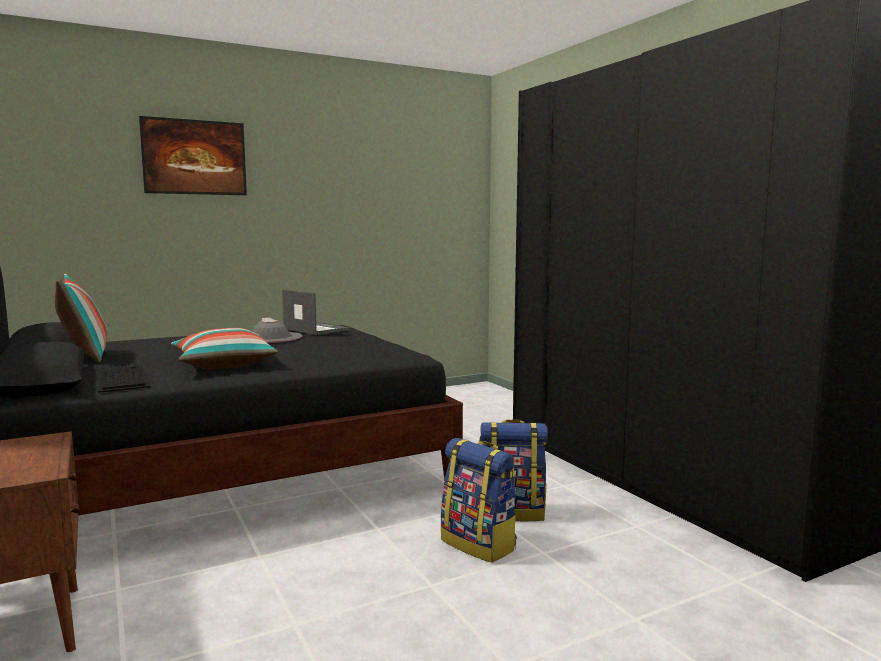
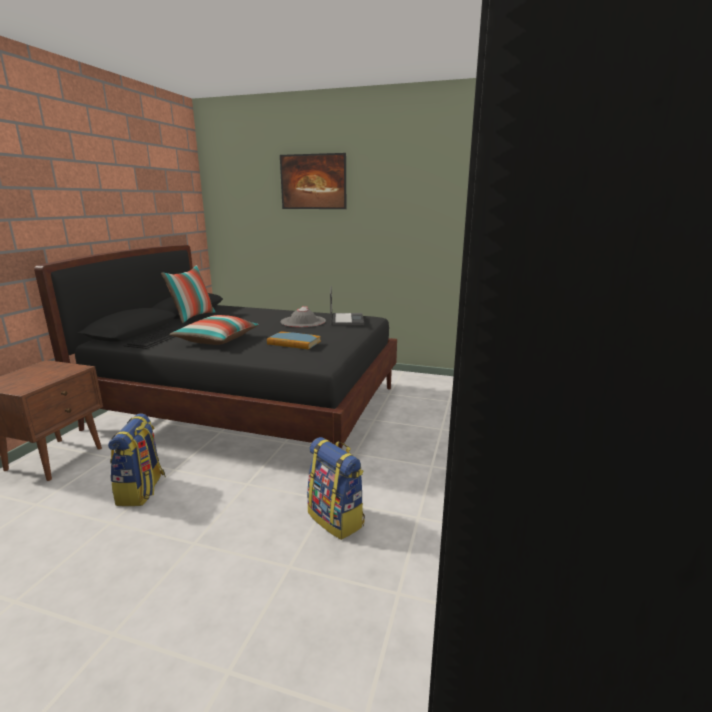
camera: 45 degrees right, 10 degrees up
(335, 349) = (294, 343): none -> book
(479, 544) = (269, 532): backpack -> backpack (142, 491)

